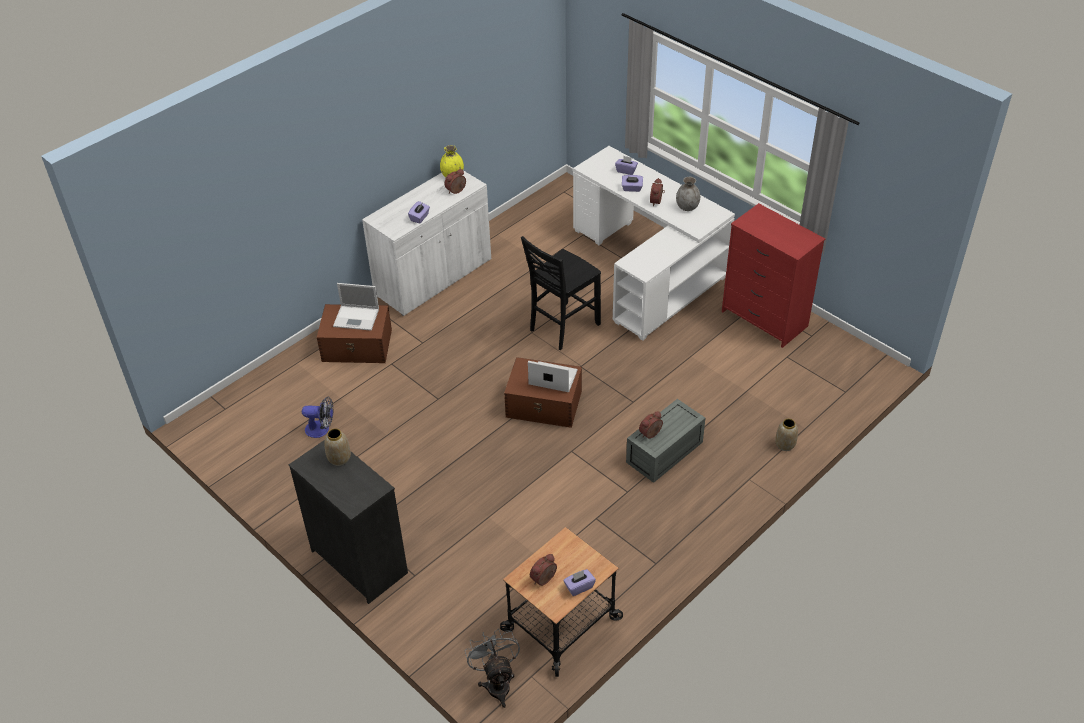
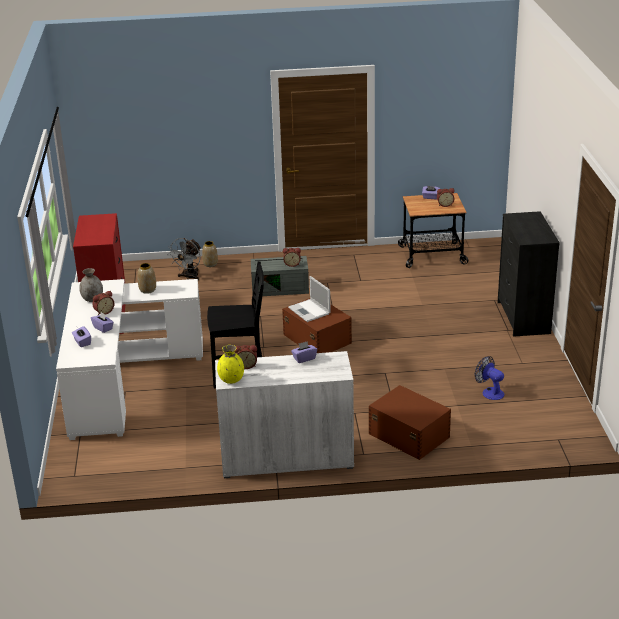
camera: 140 degrees left, 15 degrees down
(339, 459) = (524, 233): vase -> vase (147, 290)
(357, 318) = (403, 407): laptop -> none
(497, 683) = (489, 251): grey fan -> grey fan (189, 277)

